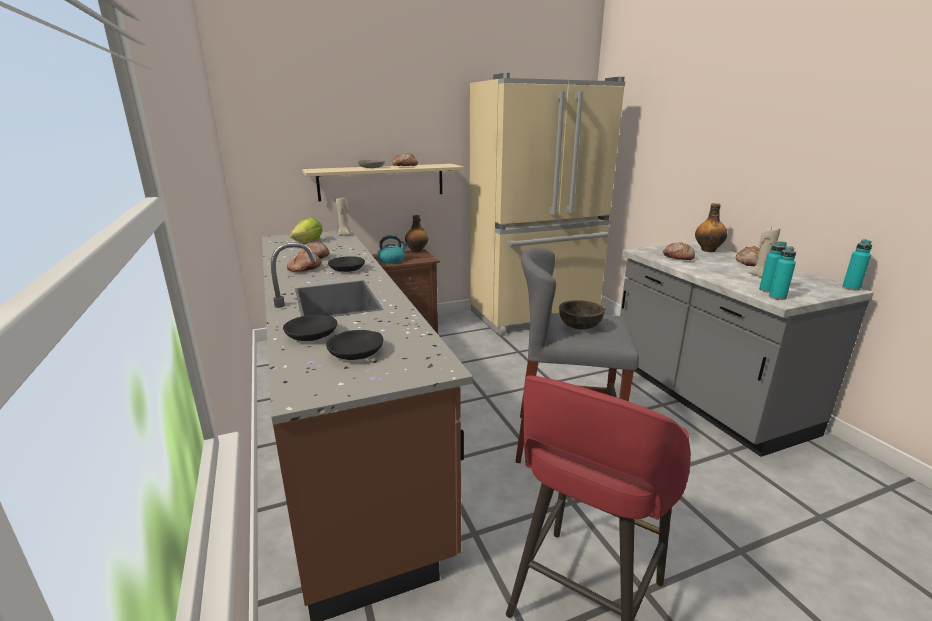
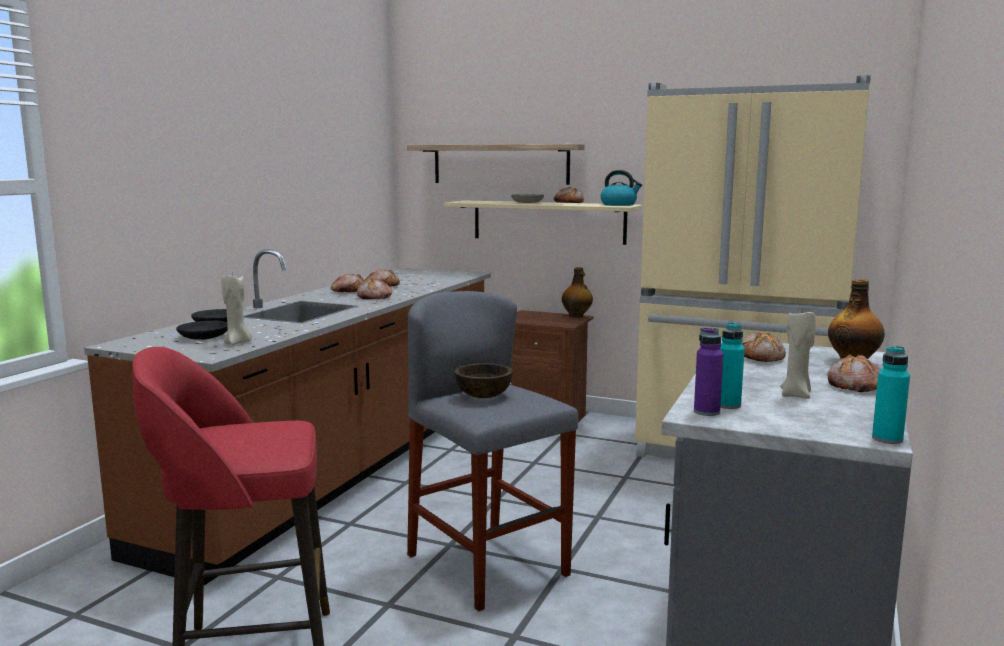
camera: 45 degrees right, 10 degrees down
(309, 242) = (420, 276): lettuce -> none
(335, 135) = (500, 164): none -> shelf
(344, 235) = (468, 276): beige candle -> beige candle (238, 343)
(347, 269) = (374, 297): black bowl -> bread
(392, 260) = (526, 318): kettle -> kettle (619, 205)
(777, 297) = (706, 412): turquoise bottle -> purple bottle

